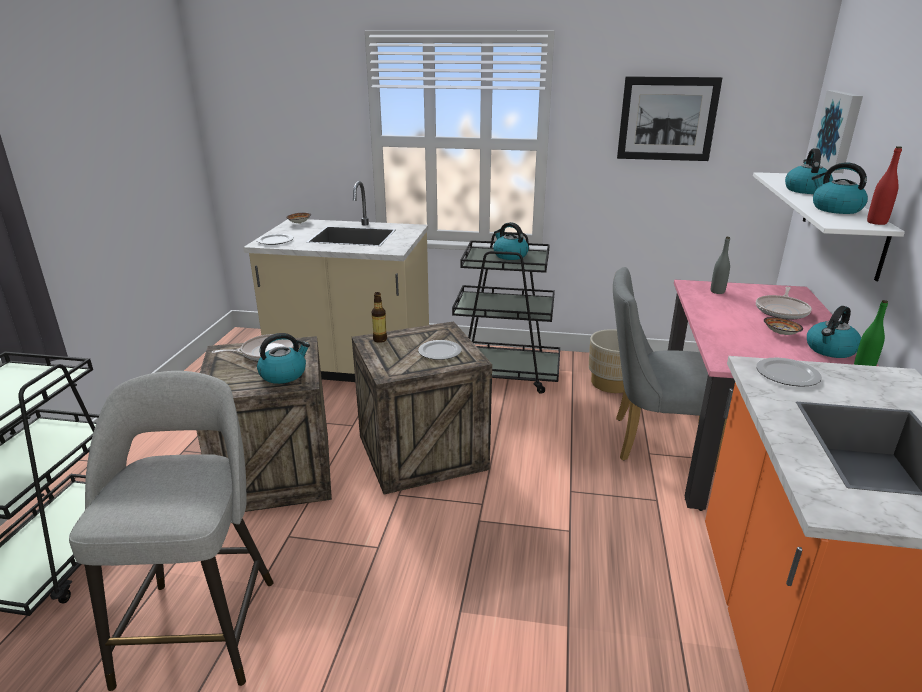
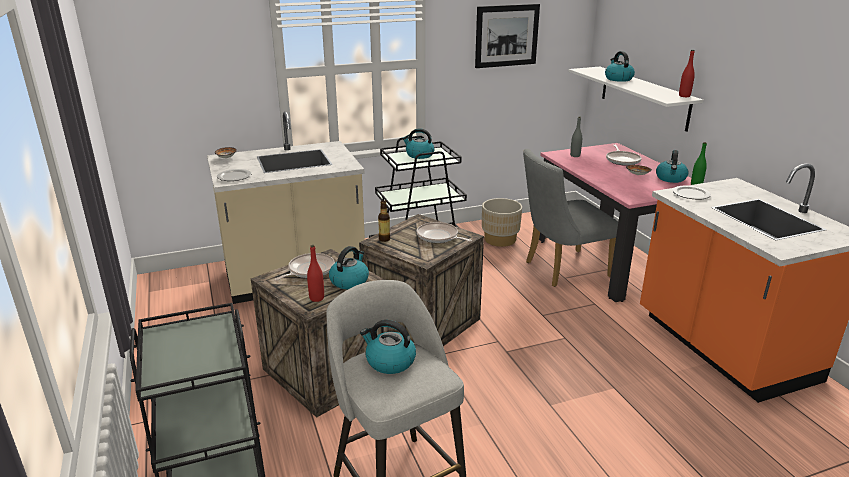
camera: 30 degrees left, 0 degrees up
(230, 383) = (317, 298): none -> red bottle
(439, 352) = (439, 237): plate -> frying pan
(835, 209) = (653, 90): kettle -> kettle (389, 361)
(839, 130) = (625, 37): picture -> none

